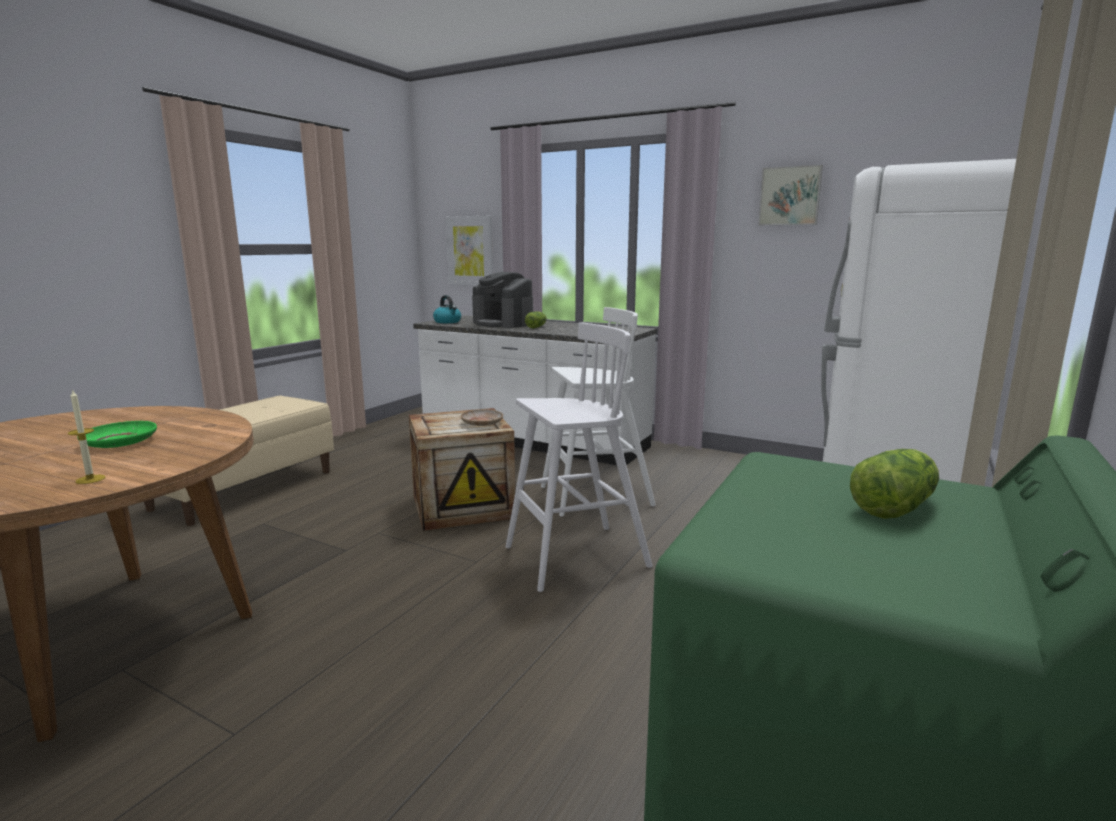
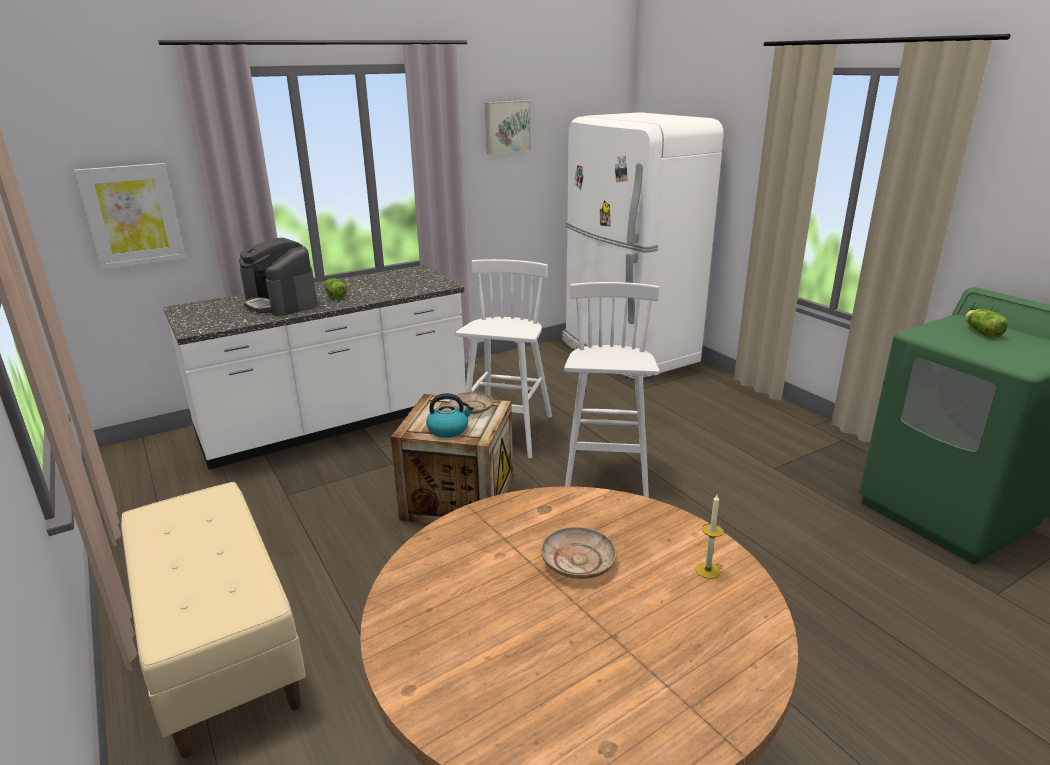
camera: 60 degrees left, 10 degrees up
(120, 442) = (578, 561): green plate -> beige plate
(448, 322) = (208, 322): kettle -> kettle (449, 429)
(503, 323) = (281, 303): coffee machine -> coffee machine turned 60 degrees clockwise

